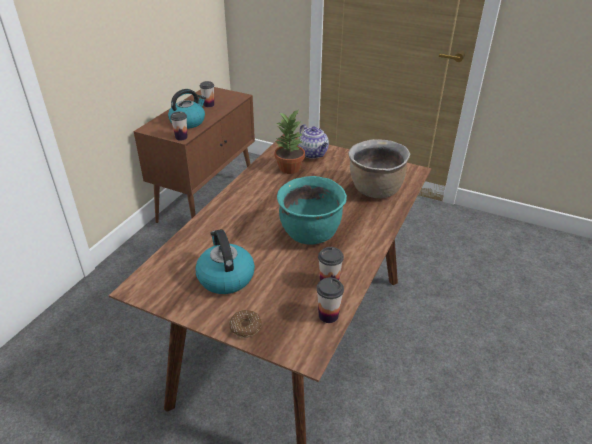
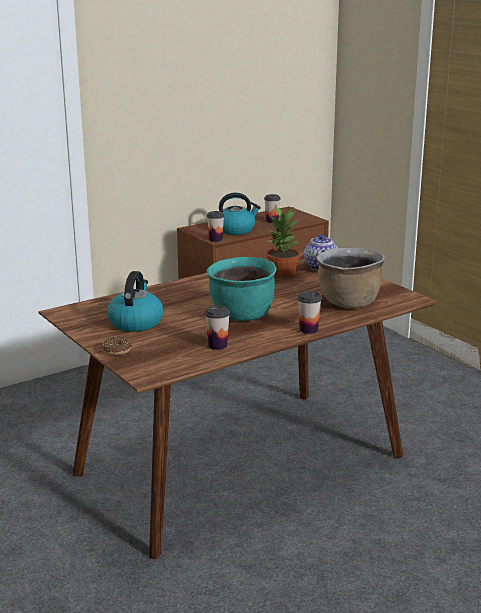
camera: 30 degrees right, 15 degrees down
(328, 315) = (191, 361): cup -> cup (308, 330)

